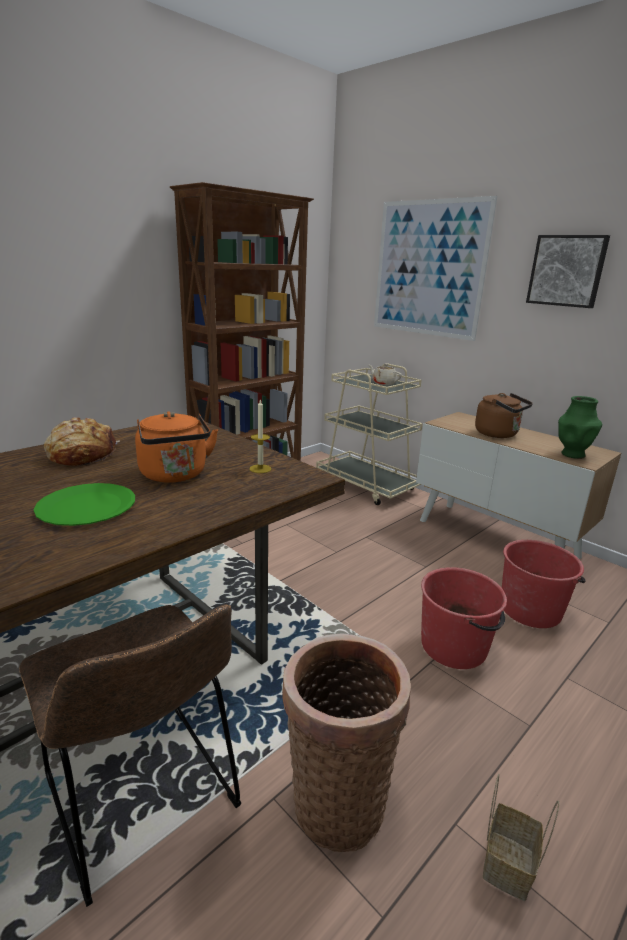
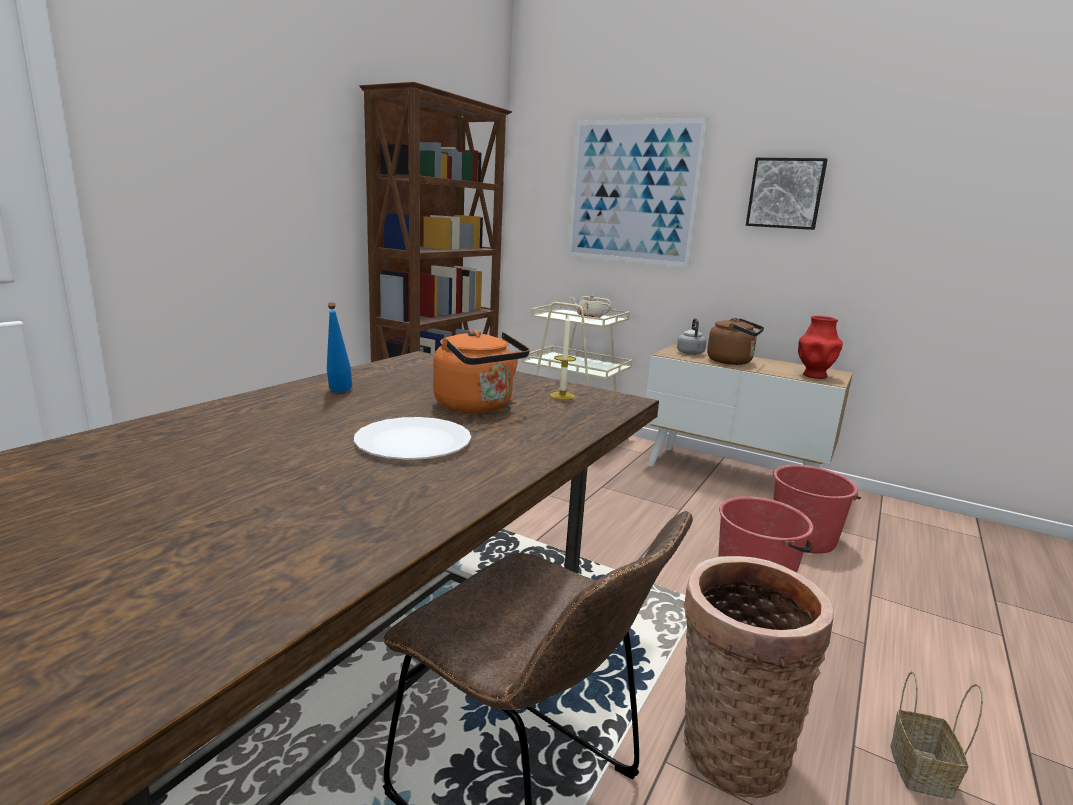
camera: 15 degrees left, 5 degrees down
(82, 454) = (338, 393): bread -> blue bottle
(87, 506) = (413, 441): green plate -> white plate
(464, 422) = (690, 352): none -> grey kettle
(572, 454) = (814, 375): green vase -> red vase

